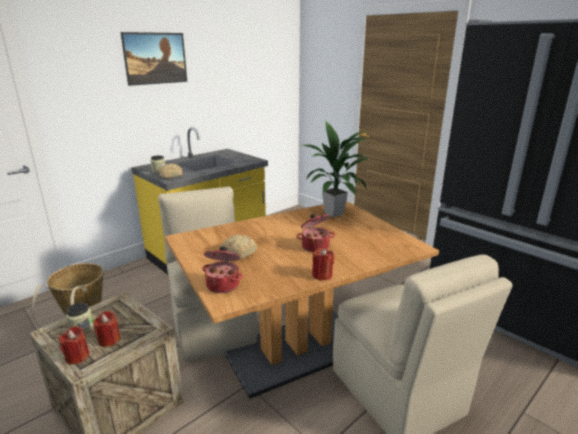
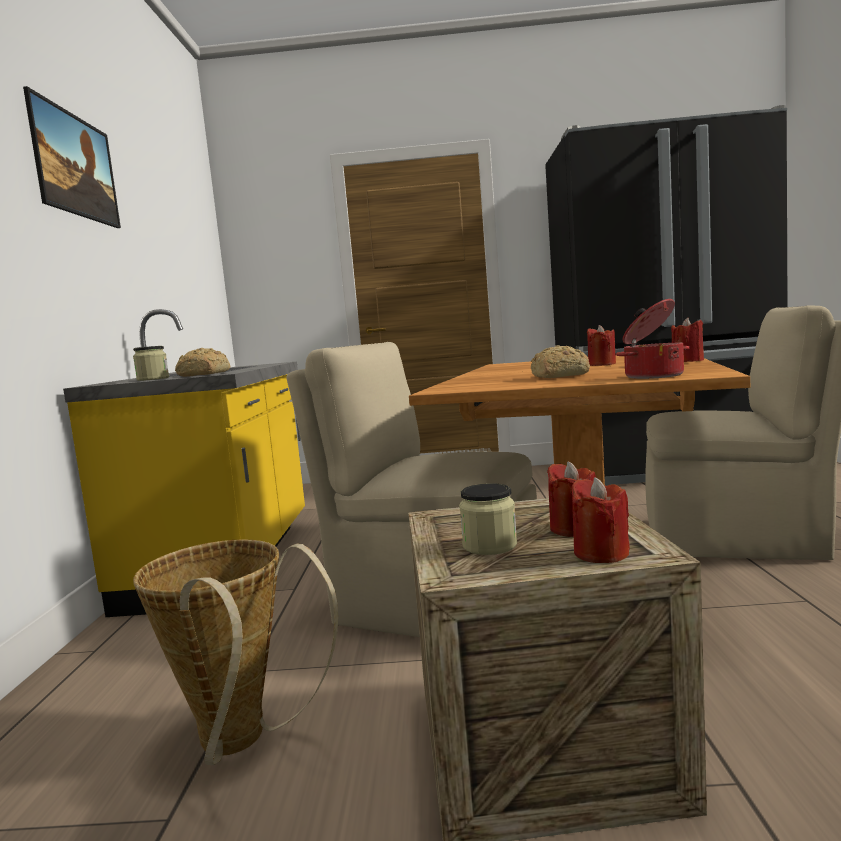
camera: 45 degrees left, 15 degrees down
(315, 246) = (602, 364): cooking pot -> red candle
(334, 214) = (522, 364): potted plant -> none

